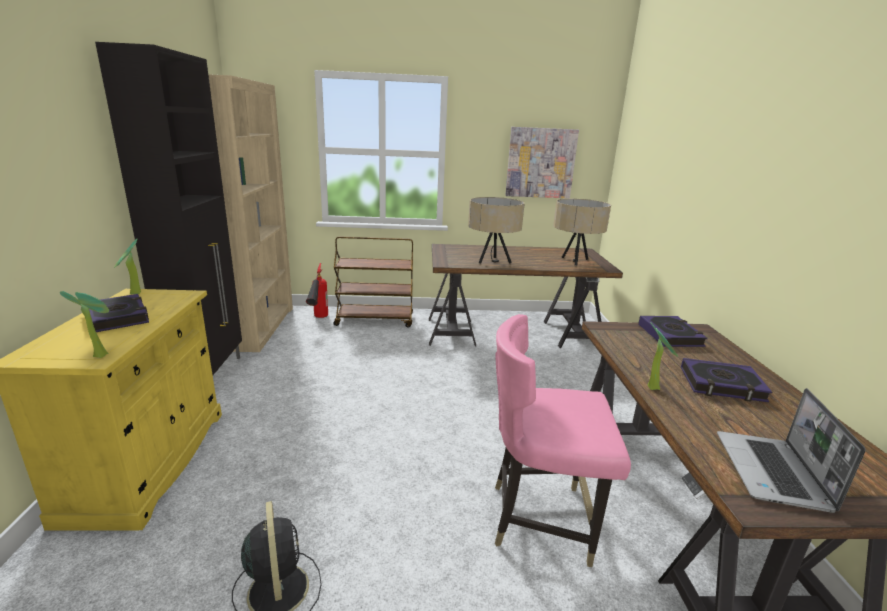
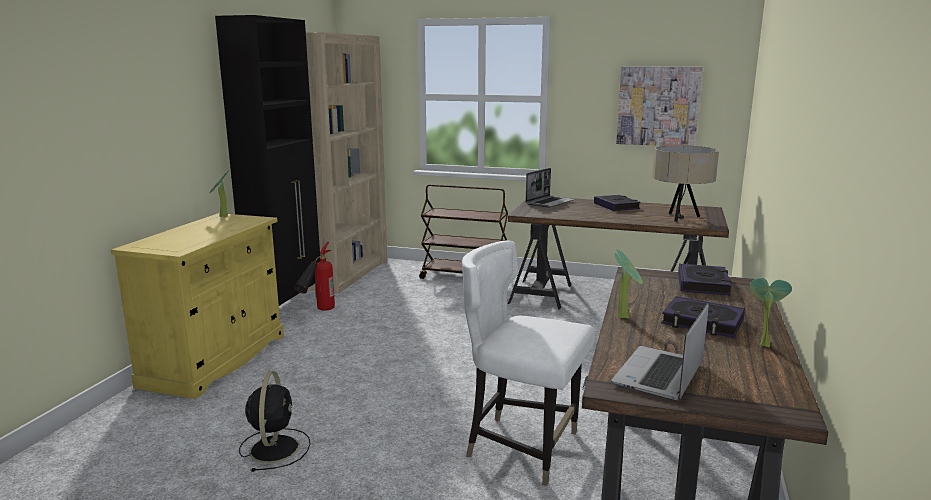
camera: 20 degrees right, 5 degrees down
(100, 354) = (180, 249): potted plant -> potted plant (762, 344)
(117, 318) = (202, 230): book -> book (616, 206)
(318, 320) = (407, 272): fire extinguisher -> fire extinguisher (317, 313)
(456, 250) = (549, 202): none -> laptop
(492, 262) = (578, 214): beige table lamp -> none
(540, 518) = (522, 447): pink chair -> white chair

